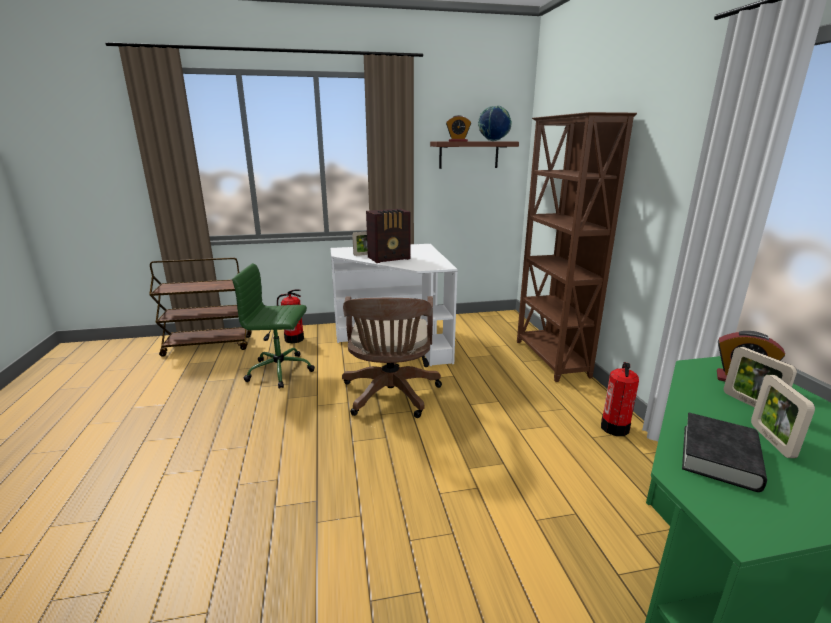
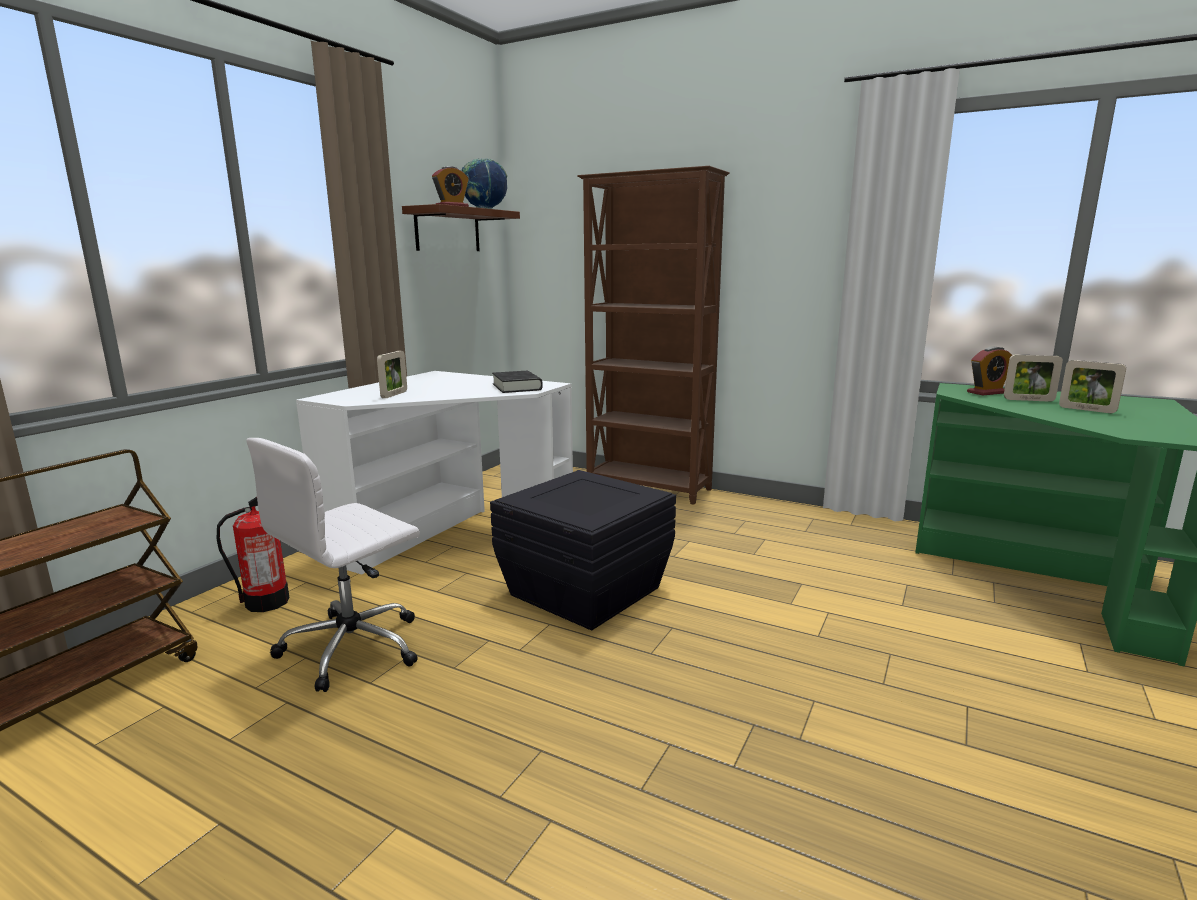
camera: 50 degrees left, 5 degrees down
(281, 371) = (354, 647): green office chair -> white office chair
(390, 258) = (451, 391): radio -> none
(390, 396) = (583, 591): brown office chair -> black storage box
(615, 428) = (802, 517): fire extinguisher -> none
(719, 457) = (1106, 422): black book -> black book (517, 387)

